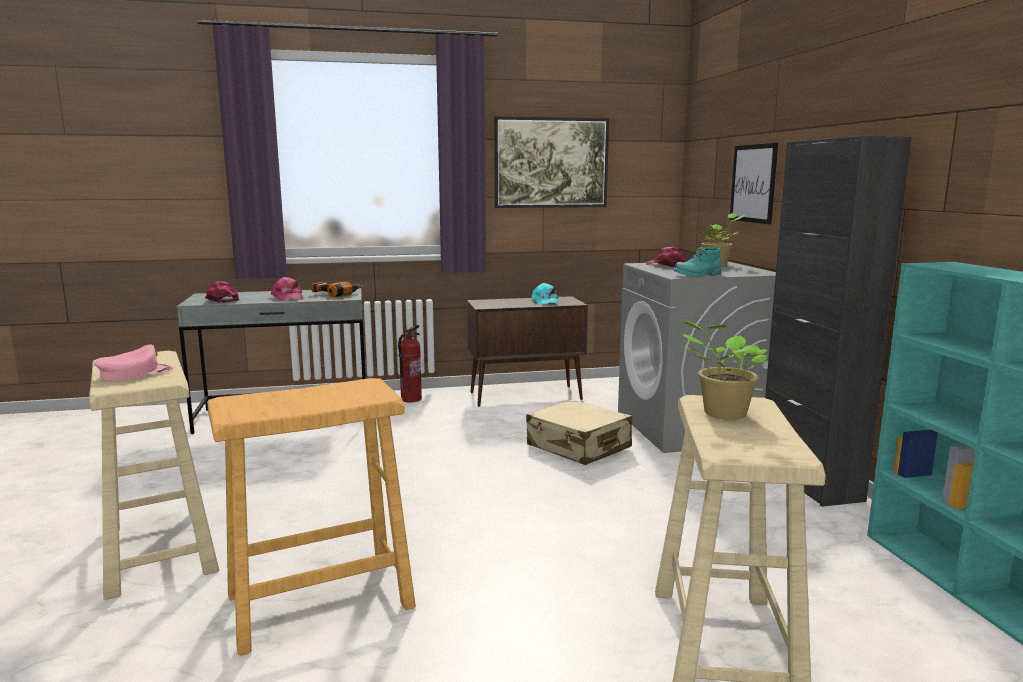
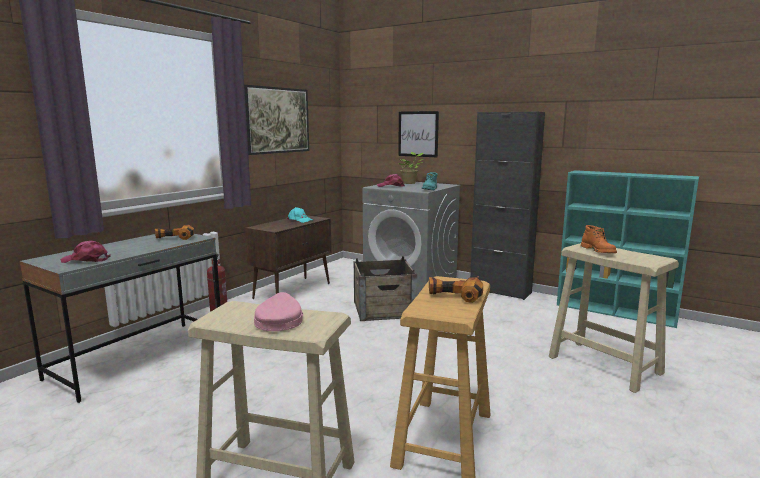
camera: 45 degrees left, 0 degrees up
(287, 297) = (143, 246): pink cap -> none
(322, 398) = (455, 293): none -> power drill
(578, 447) = (384, 309): beige suitcase -> crate
(721, 413) = (598, 251): potted plant -> orange boot

